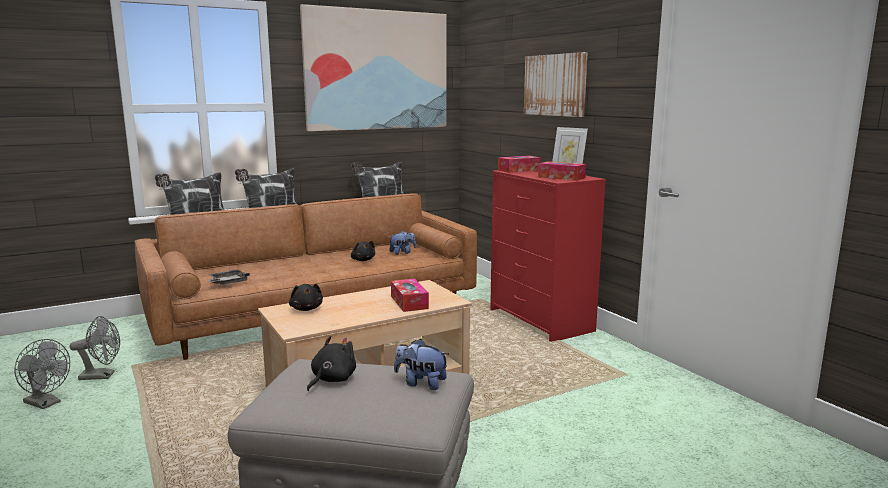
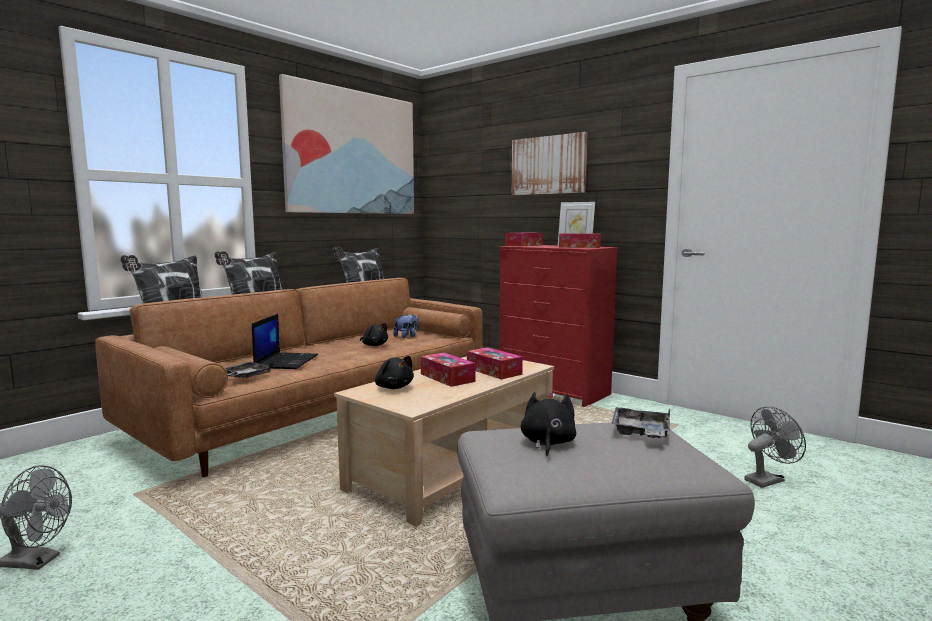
camera: 20 degrees left, 5 degrees down
(102, 376) = (99, 512): grey fan -> grey fan (767, 479)
(273, 270) = (286, 361): none -> laptop
(361, 304) = (447, 377): none -> tissue box
(421, 383) = (641, 433): plush toy -> grey tray

